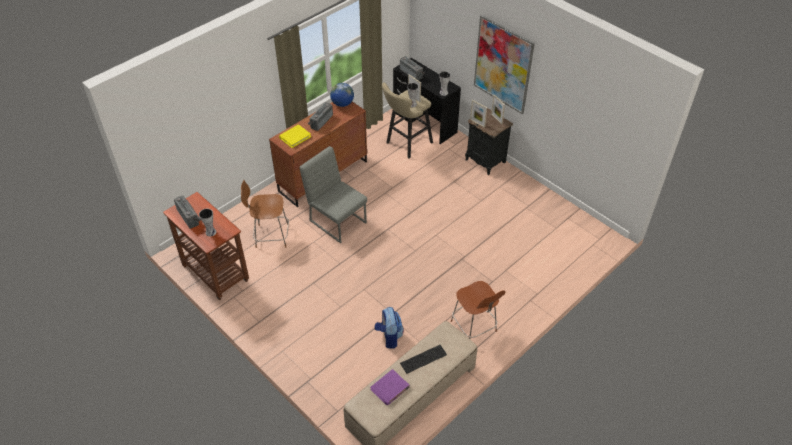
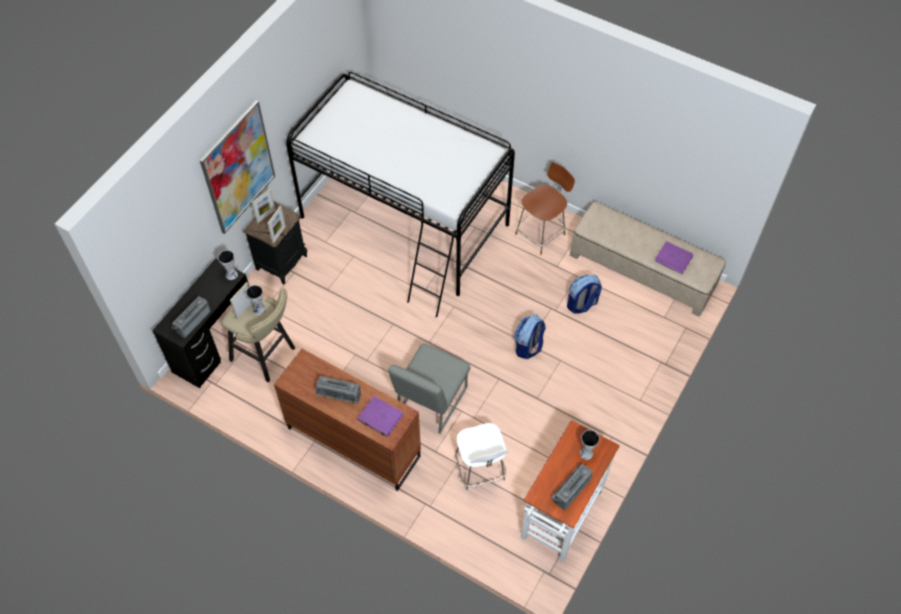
camera: 105 degrees left, 10 degrees up
(214, 273) = (561, 515): brown cart -> white cart
(270, 236) = (480, 471): brown chair -> white chair
(295, 137) = (380, 418): yellow book -> purple book
(342, 104) = (294, 379): globe -> none
(361, 289) = (528, 346): none -> backpack
(422, 358) = (629, 239): keyboard -> none
(507, 236) = (405, 223): none -> black bed

